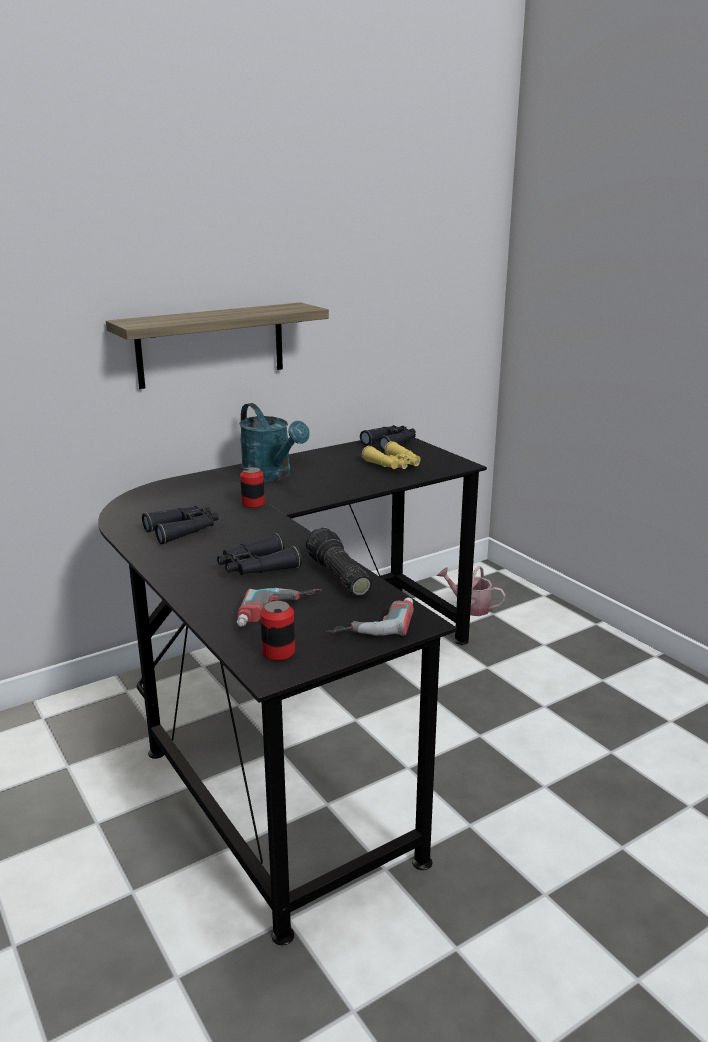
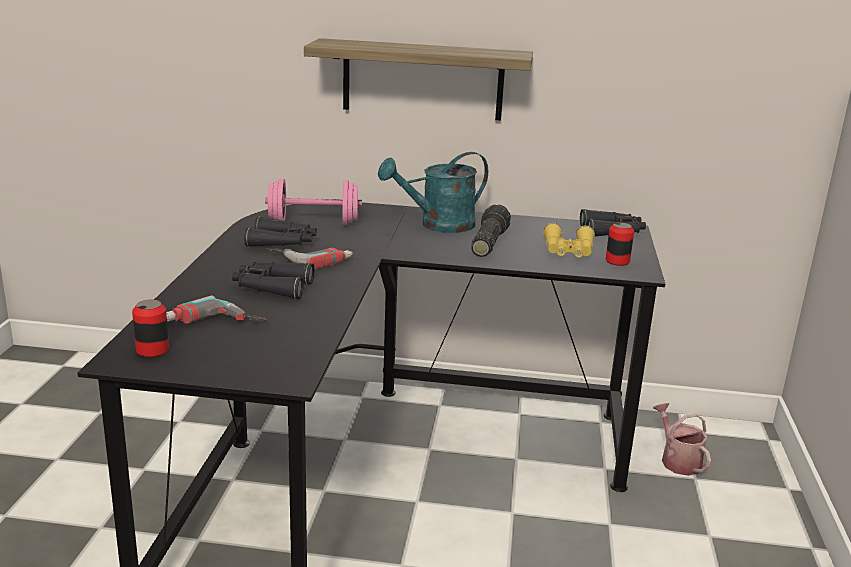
camera: 40 degrees right, 0 degrees up
(171, 506) = (313, 222): none -> pink dumbbell
(253, 504) = (374, 241): can -> can (617, 261)
(272, 476) = (438, 225): turquoise watering can -> turquoise watering can turned 60 degrees clockwise
(337, 576) = (311, 318): flashlight -> flashlight (487, 243)
(372, 622) = (258, 361): power drill -> power drill (310, 257)

